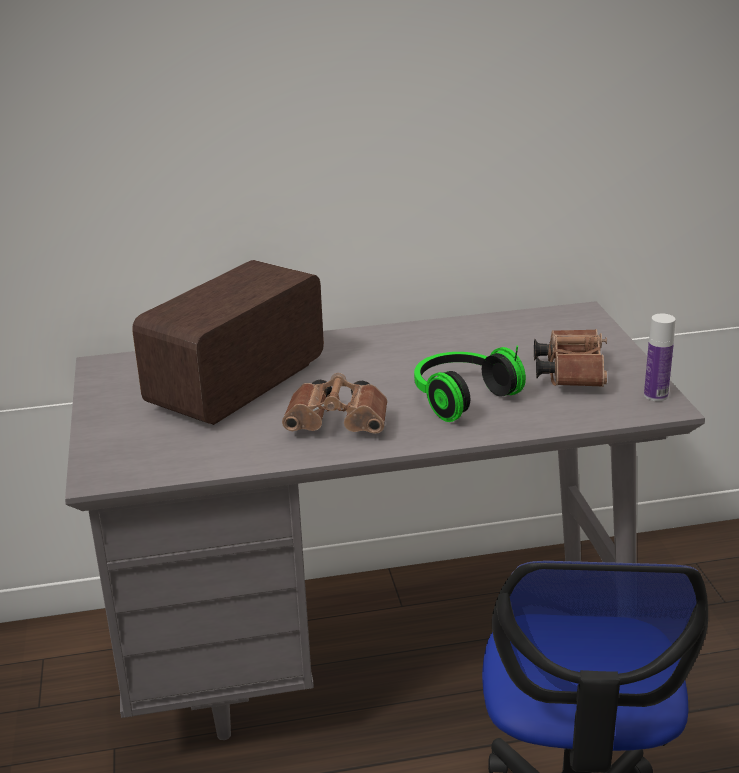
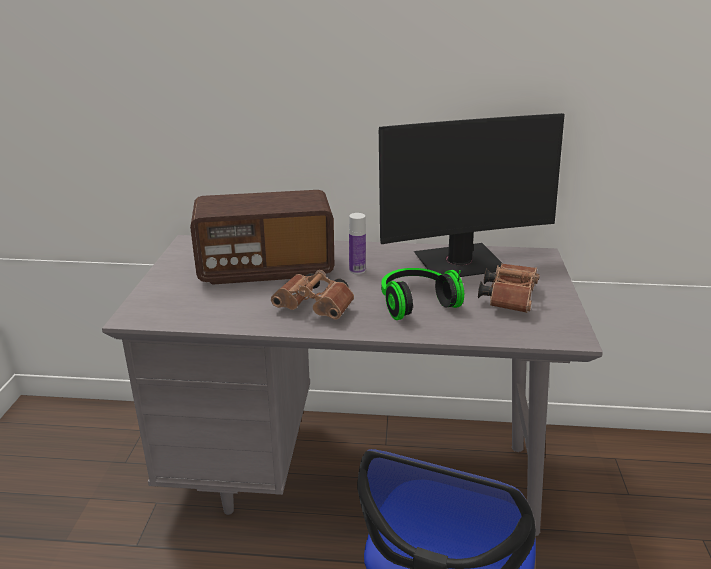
camera: 15 degrees right, 0 degrees up
(238, 385) = (266, 269): radio -> radio turned 150 degrees counterclockwise
(488, 338) = (460, 263): none -> monitor
(655, 395) = (569, 327): bottle -> bottle (357, 270)

